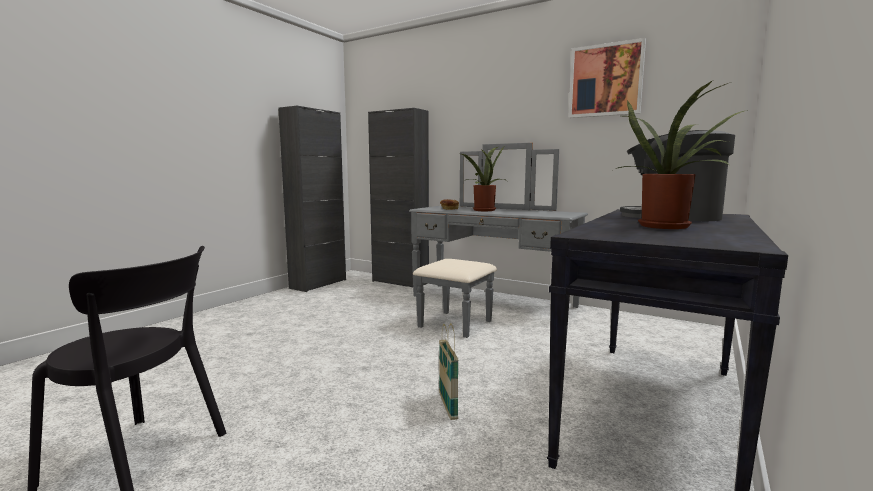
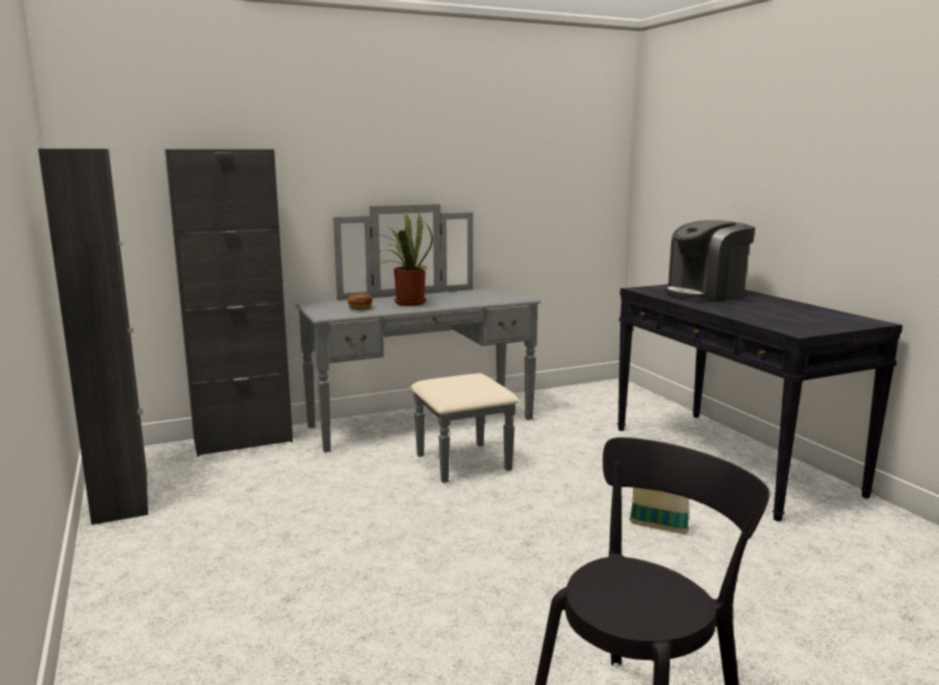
camera: 55 degrees left, 5 degrees up
(605, 80) = (512, 130): picture -> none
(667, 226) = (765, 309): potted plant -> none

